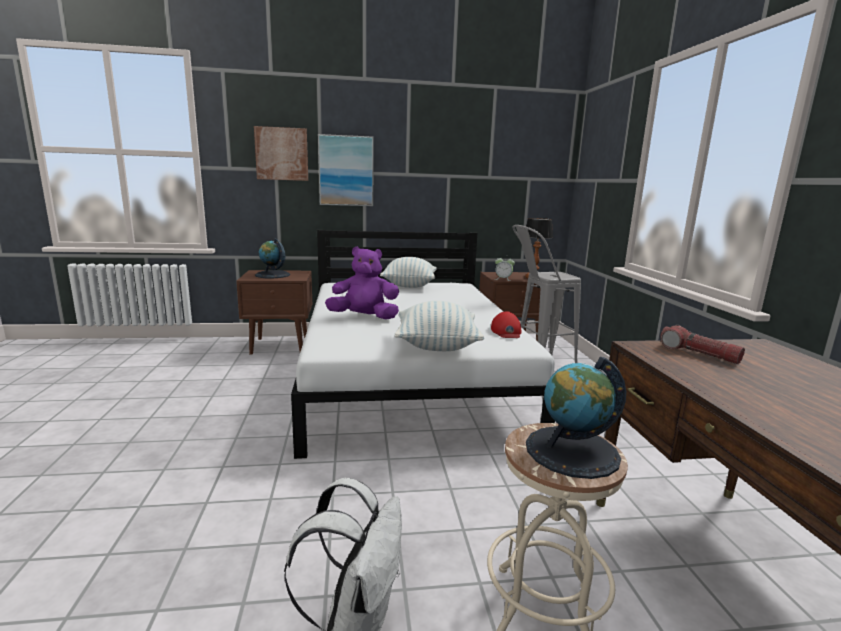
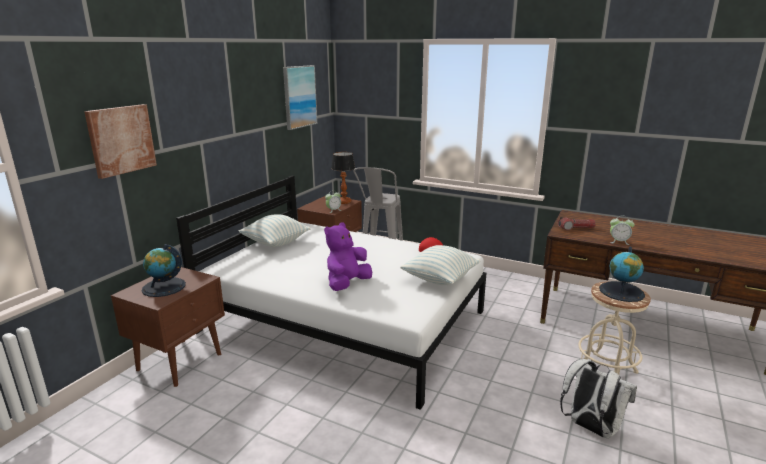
camera: 55 degrees left, 5 degrees up
(346, 171) = (187, 144): picture -> picture (299, 96)
(722, 390) = (619, 242): none -> alarm clock

